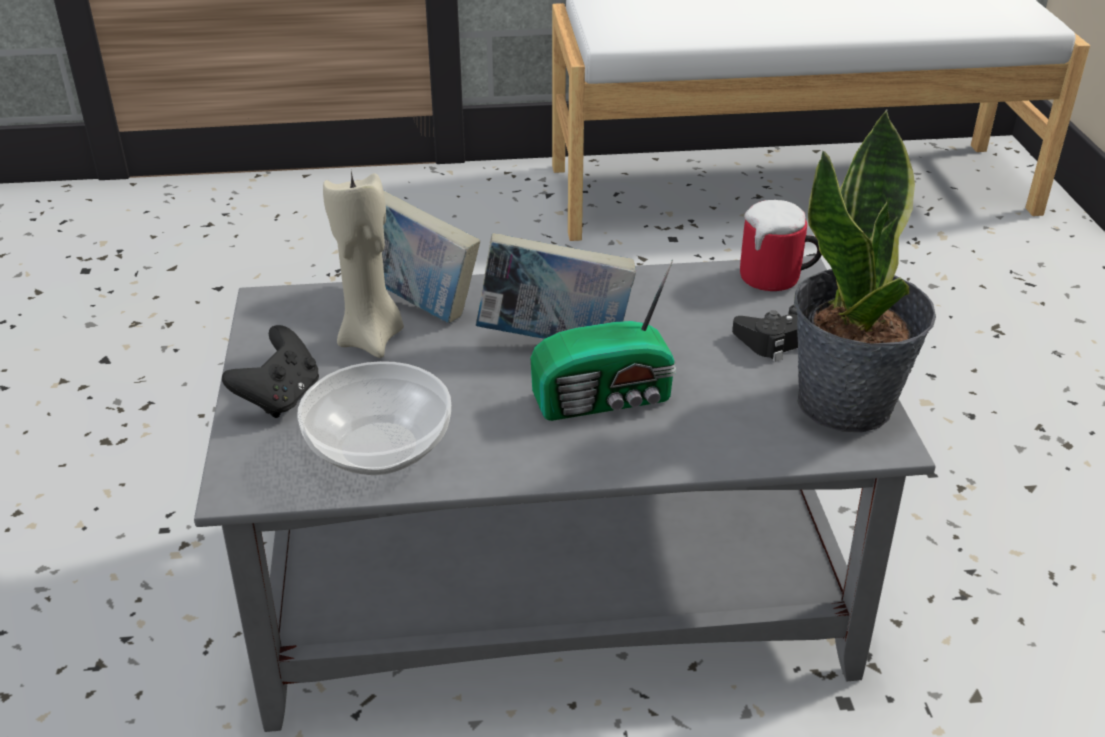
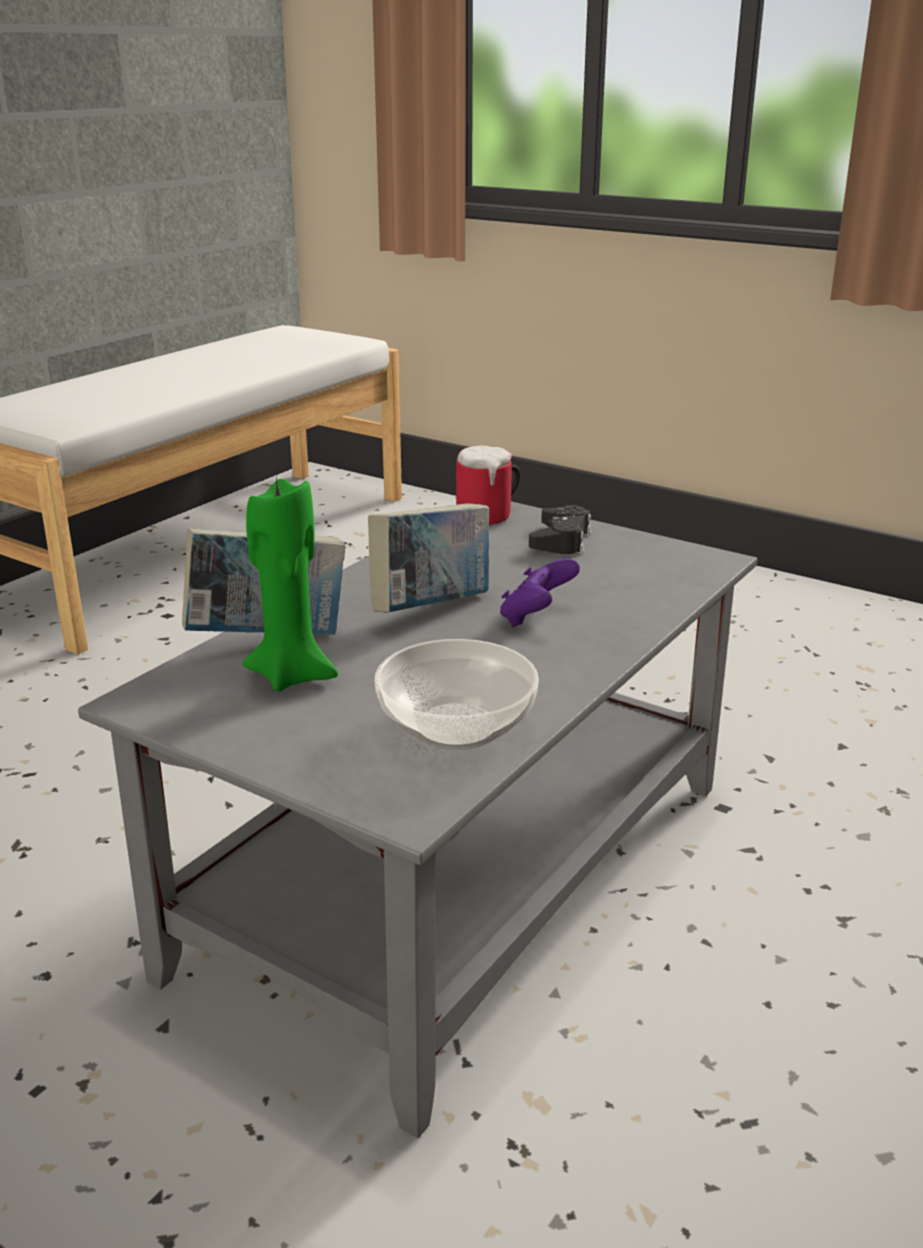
camera: 50 degrees left, 10 degrees down
(280, 398) = (305, 746): black game controller -> none
(372, 339) = (292, 675): beige candle -> green candle
(606, 399) = (536, 619): radio -> purple game controller
(846, 403) = (661, 553): potted plant -> none

